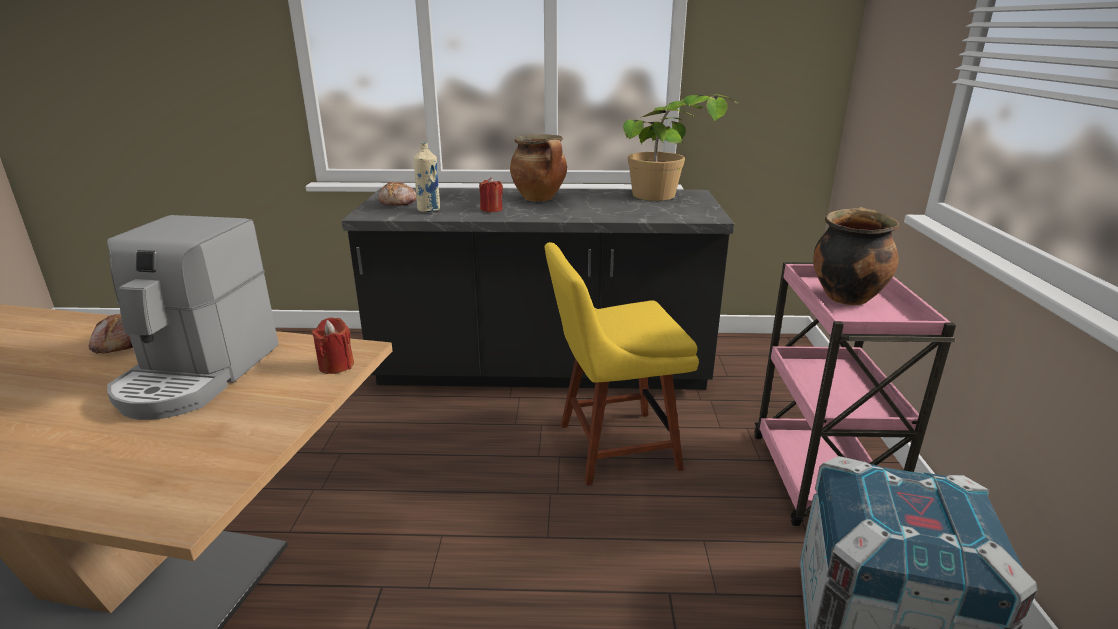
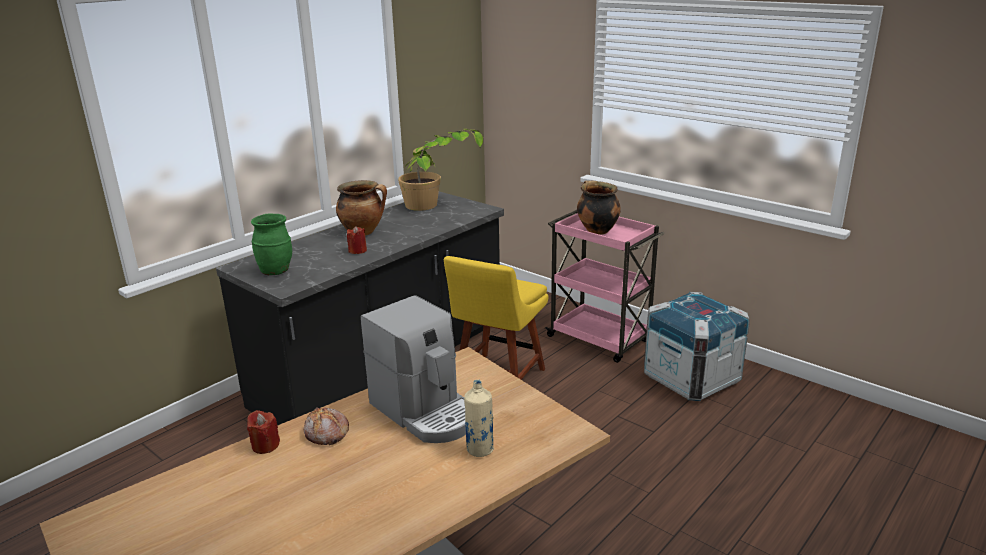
camera: 50 degrees left, 0 degrees up
(336, 365) = (476, 368): red candle -> red candle (265, 445)
(398, 202) = (276, 271): bread -> green vase
(429, 210) = (318, 267): beige bottle -> beige bottle (480, 449)

